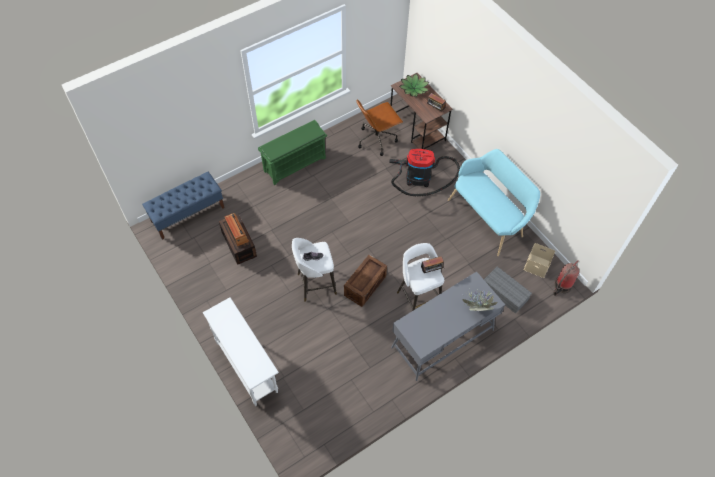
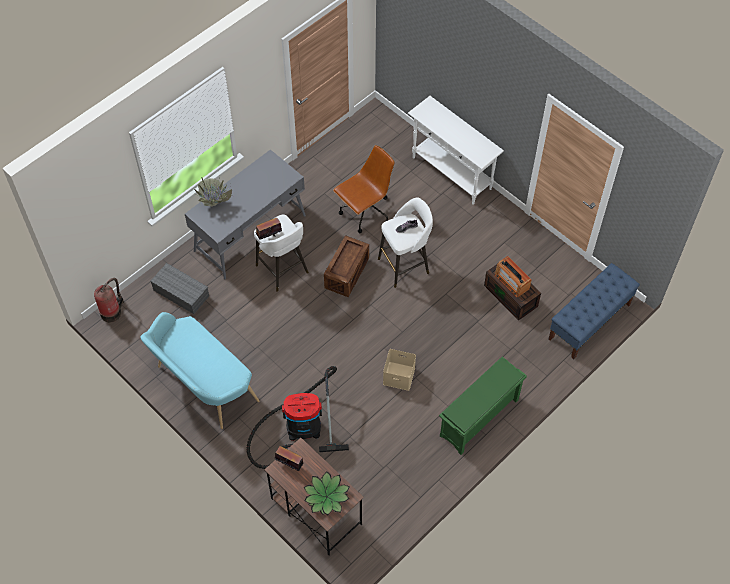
camera: 170 degrees right, 0 degrees up
(377, 139) = (372, 482): brown office chair -> brown office chair (365, 213)
(537, 265) = (140, 333): beige storage box -> beige storage box (398, 376)

